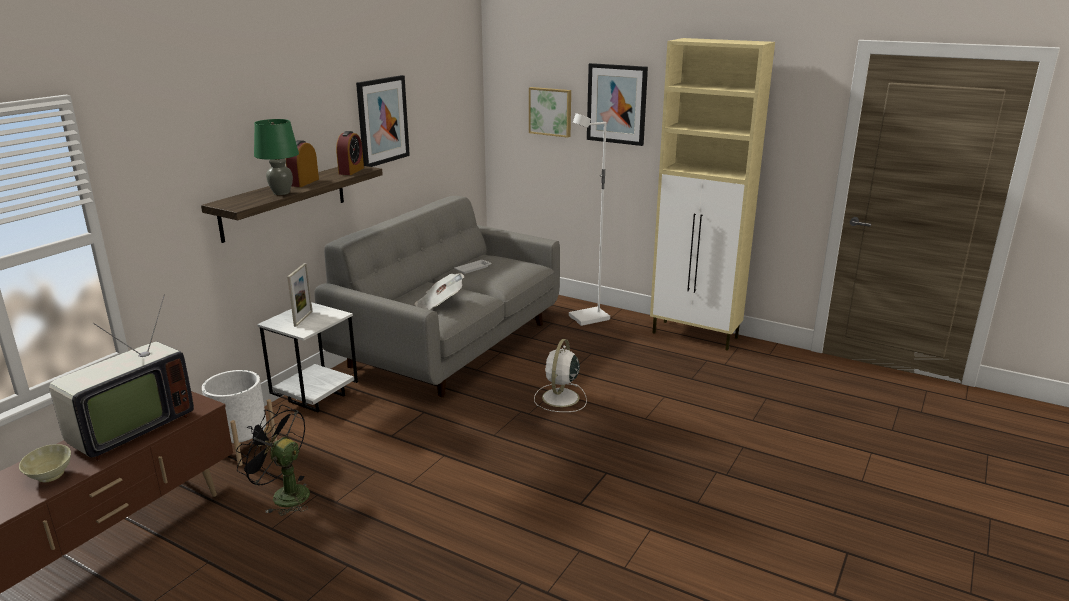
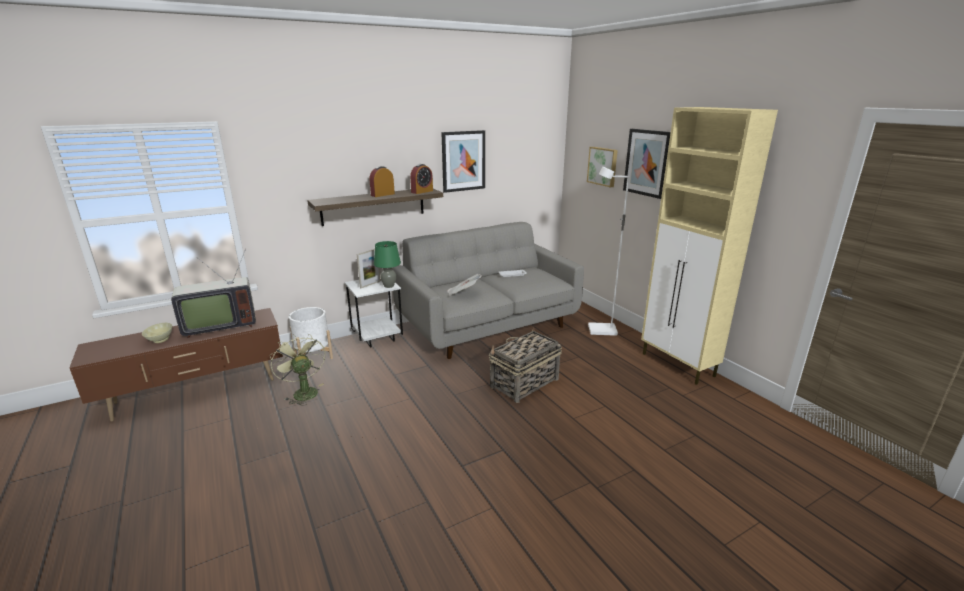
camera: 30 degrees right, 0 degrees up
(281, 193) = (358, 199): green table lamp -> green table lamp (389, 286)
(283, 495) = (303, 392): black fan -> green fan
(560, 398) = (524, 383): white fan -> basket

